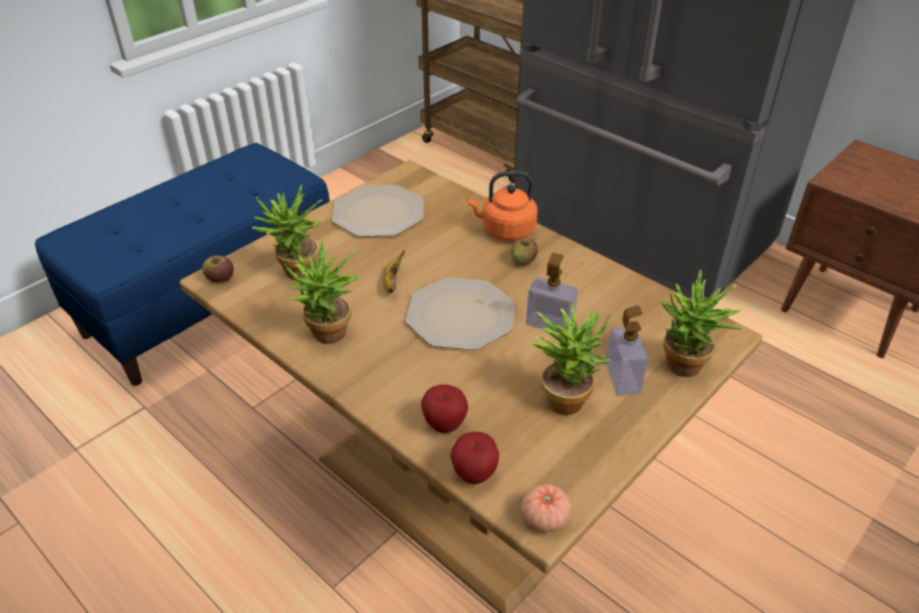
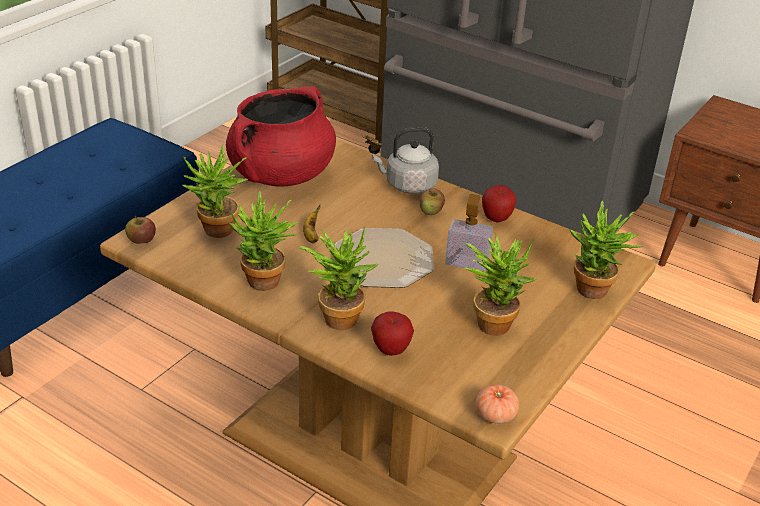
camera: 10 degrees left, 5 degrees down
(378, 213) = (281, 175): plate -> red cooking pot
(397, 378) = (338, 315): none -> potted plant
(474, 475) = (427, 387): apple -> apple (496, 219)
(505, 231) = (408, 185): orange kettle -> grey kettle
(622, 378) = (540, 303): soap dispenser -> none

